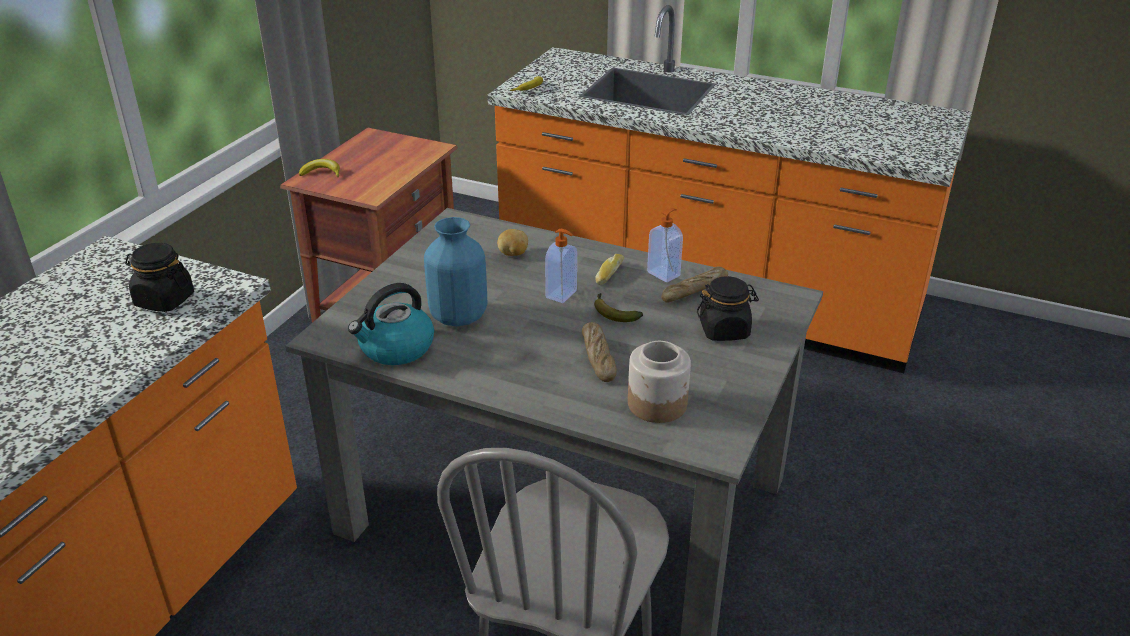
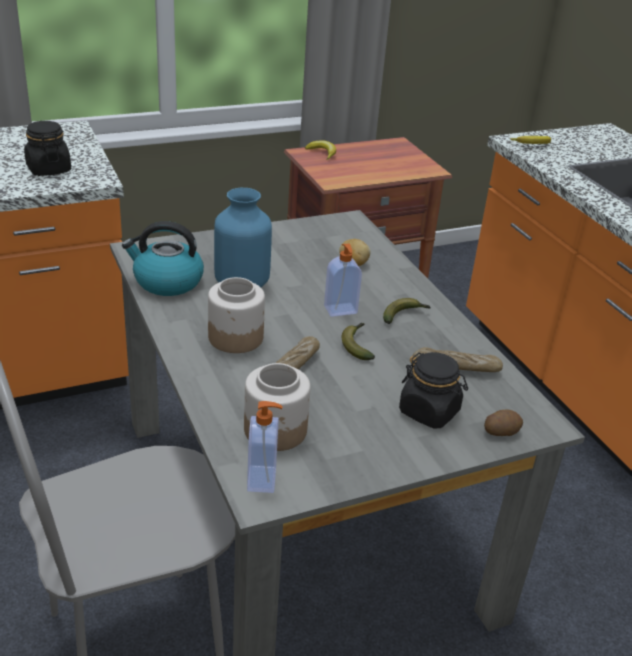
camera: 40 degrees right, 0 degrees up
(523, 358) = (236, 337): none -> jar
(608, 273) = (404, 315): bread -> banana
(664, 273) = (451, 340): soap dispenser -> soap dispenser (263, 479)
(779, 316) = (501, 431): none -> potato

